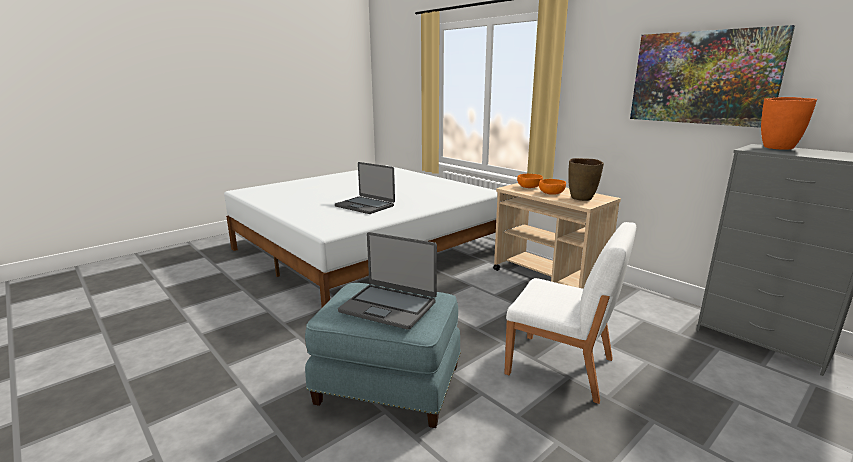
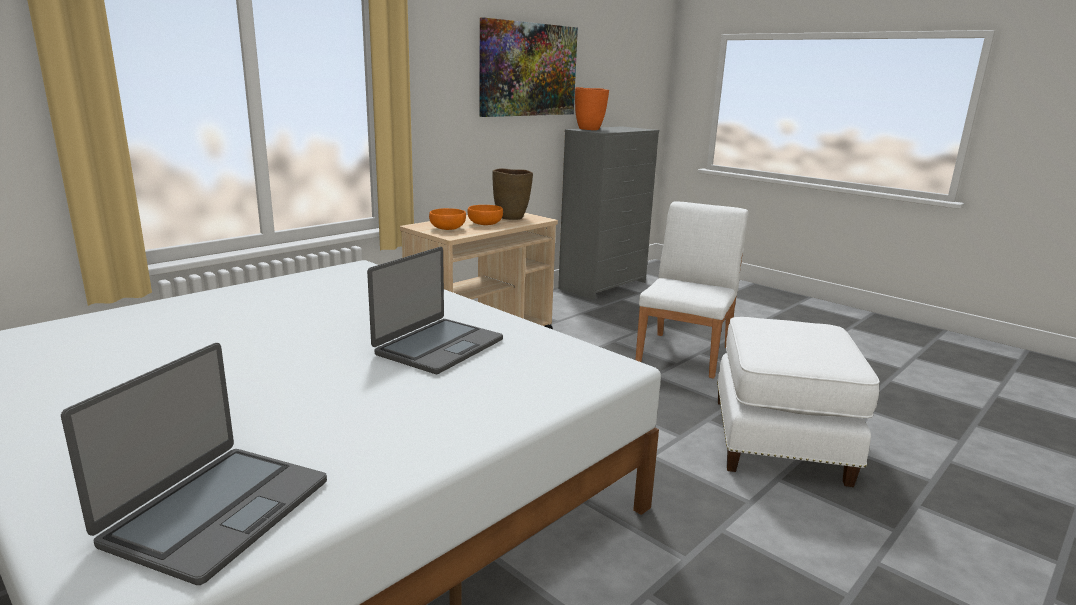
camera: 95 degrees left, 0 degrees up
(388, 306) = (806, 335): laptop -> laptop (216, 511)
(388, 386) = (781, 440): blue ottoman -> white ottoman

